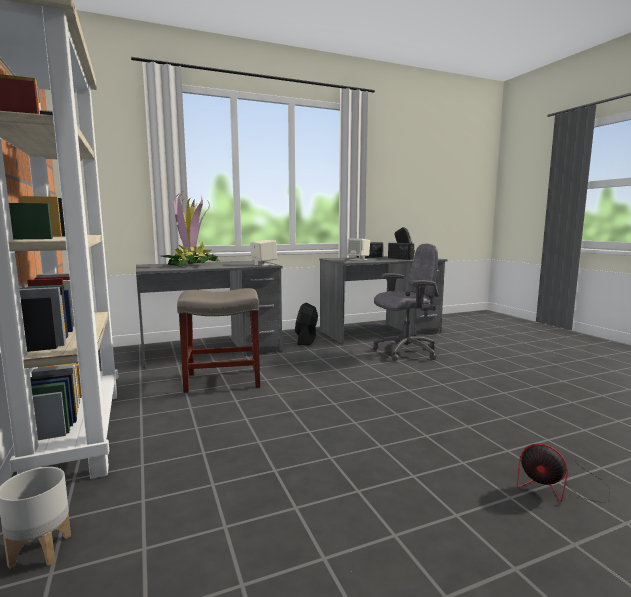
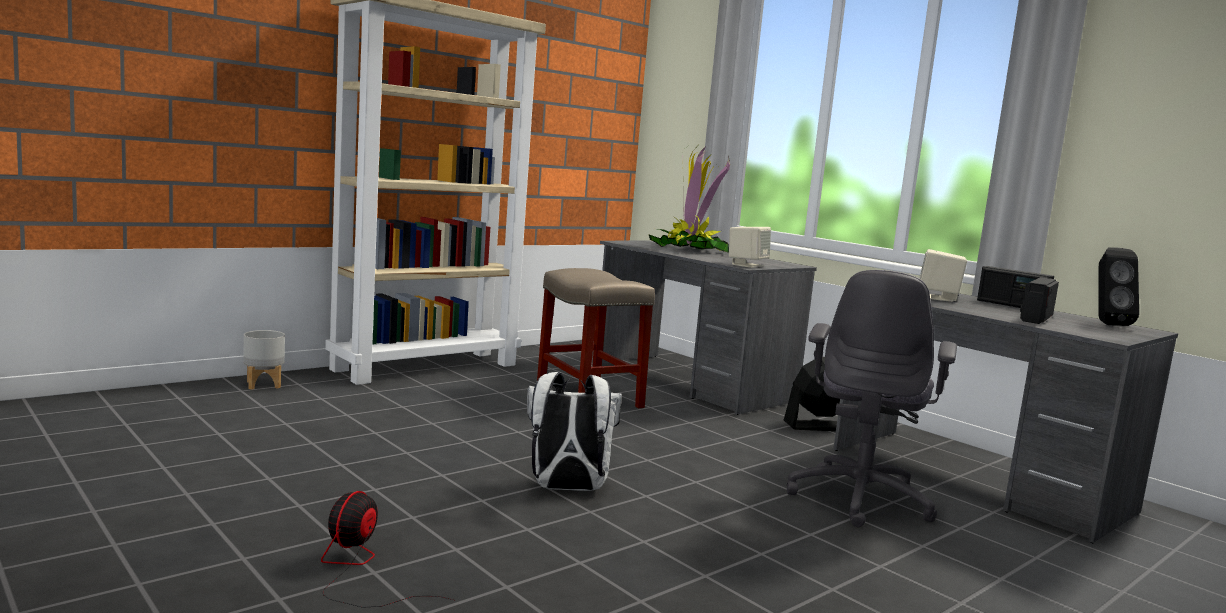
camera: 70 degrees right, 0 degrees up
(402, 408) = (566, 489): none -> white backpack
(404, 352) = (860, 499): grey office chair -> grey office chair turned 60 degrees clockwise

